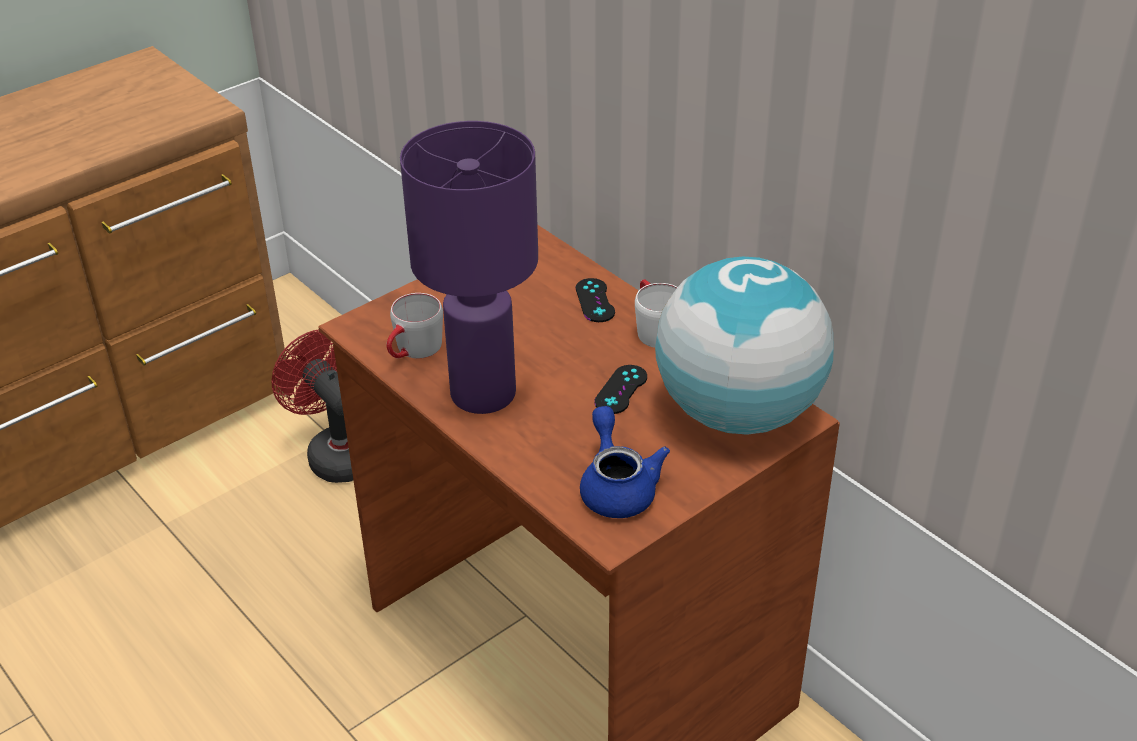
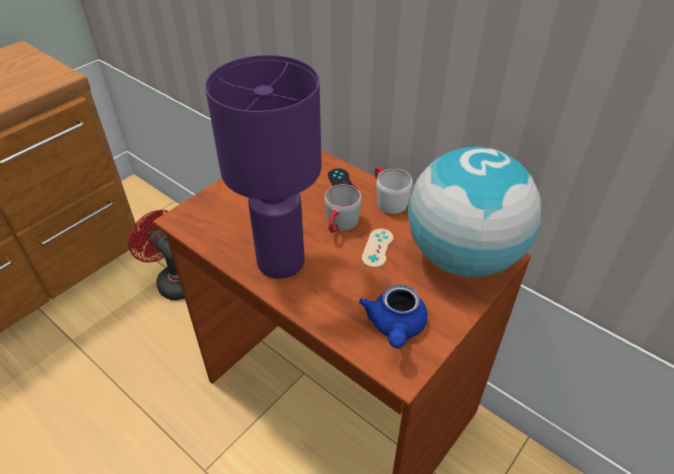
camera: 10 degrees left, 5 degrees up
(413, 351) = (224, 234): grey mug -> grey mug (340, 226)
(617, 486) = (395, 327): blue teapot -> blue teapot turned 150 degrees counterclockwise
(621, 390) = (377, 248): black game controller -> beige game controller

